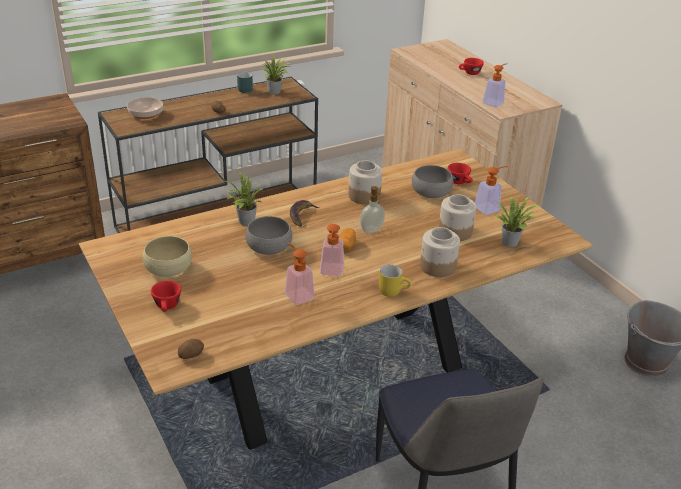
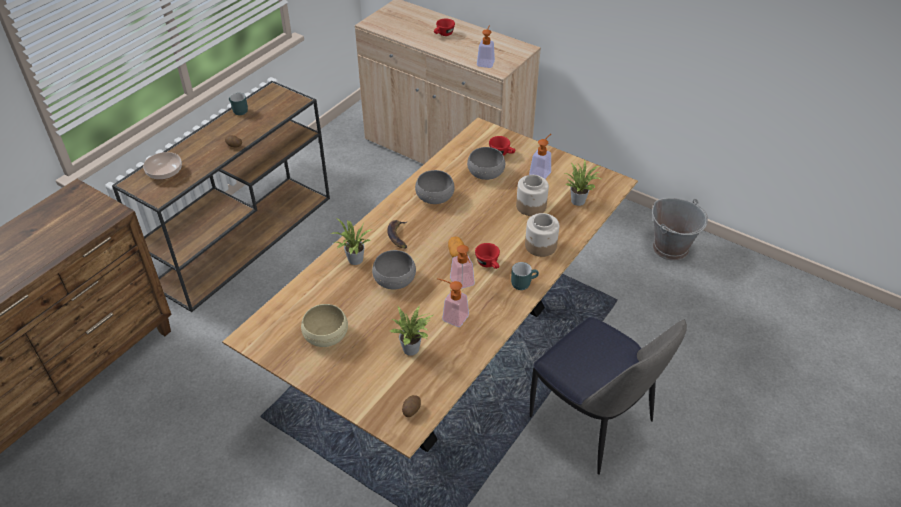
camera: 25 degrees left, 10 degrees up
(167, 307) = (356, 373): red cup -> red cup (489, 264)
(276, 92) = (271, 104): potted plant -> potted plant (413, 349)
(364, 196) = (434, 196): jar -> grey bowl
(372, 230) = (466, 229): soap dispenser -> none
(393, 290) = (523, 282): yellow mug -> turquoise mug

